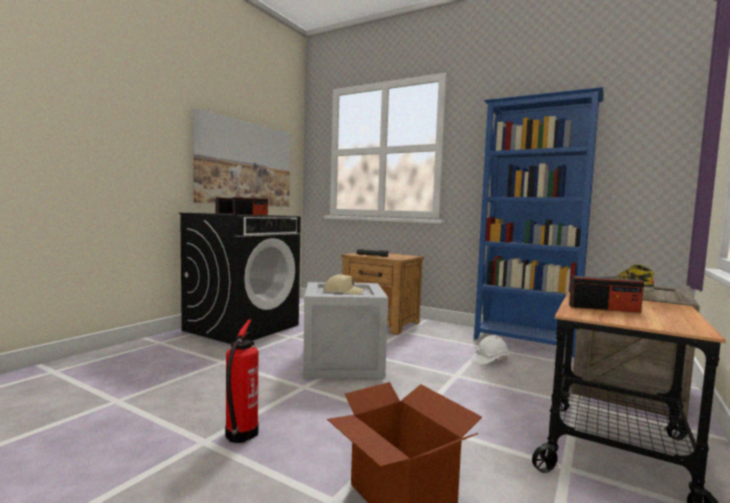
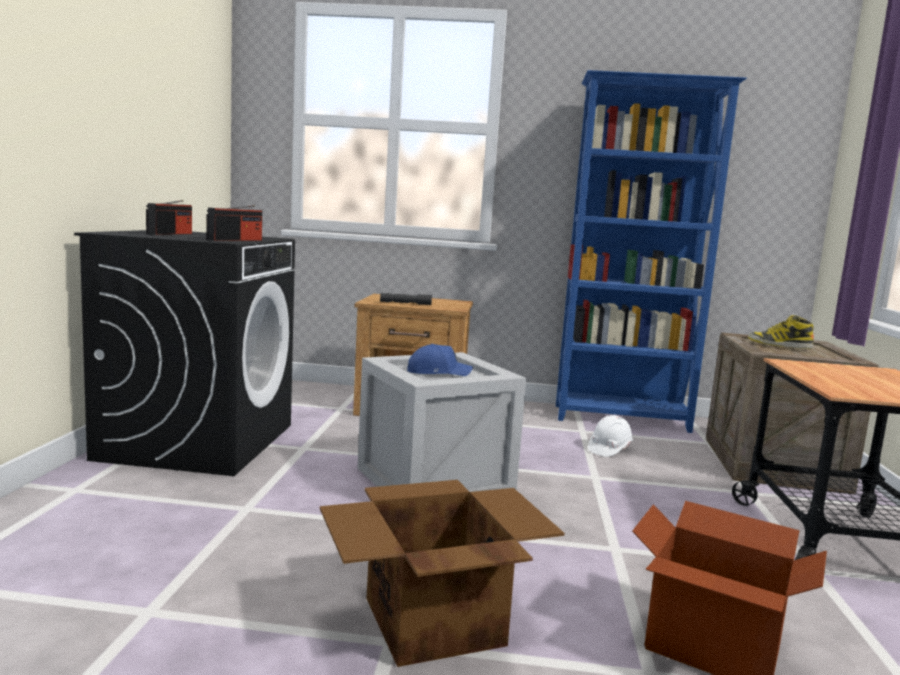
camera: 25 degrees left, 5 degrees up
(240, 436) = (431, 621): fire extinguisher -> cardboard box
(245, 164) = (159, 133): picture -> none
(343, 292) = (437, 372): beige cap -> blue cap
(604, 308) = (847, 381): radio -> none

